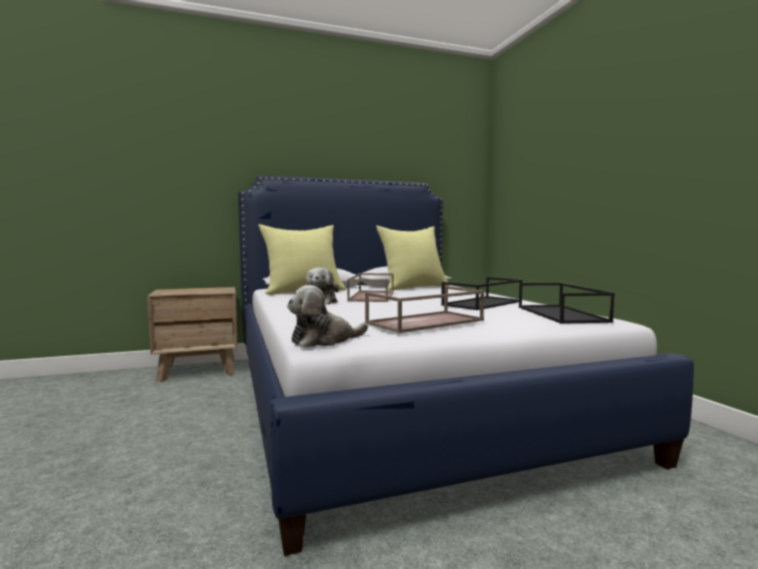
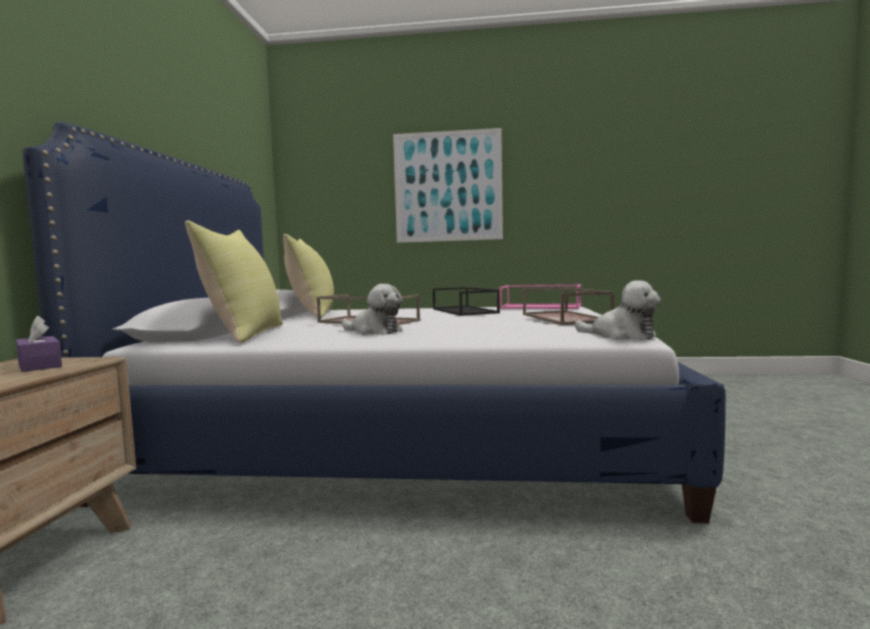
camera: 65 degrees left, 0 degrees up
(213, 290) = (39, 365): none -> purple tissue box
(324, 340) = (621, 336): plush toy -> plush toy turned 45 degrees counterclockwise
(562, 314) = (541, 306): black tray -> pink tray
(607, 161) = (448, 186): none -> picture

